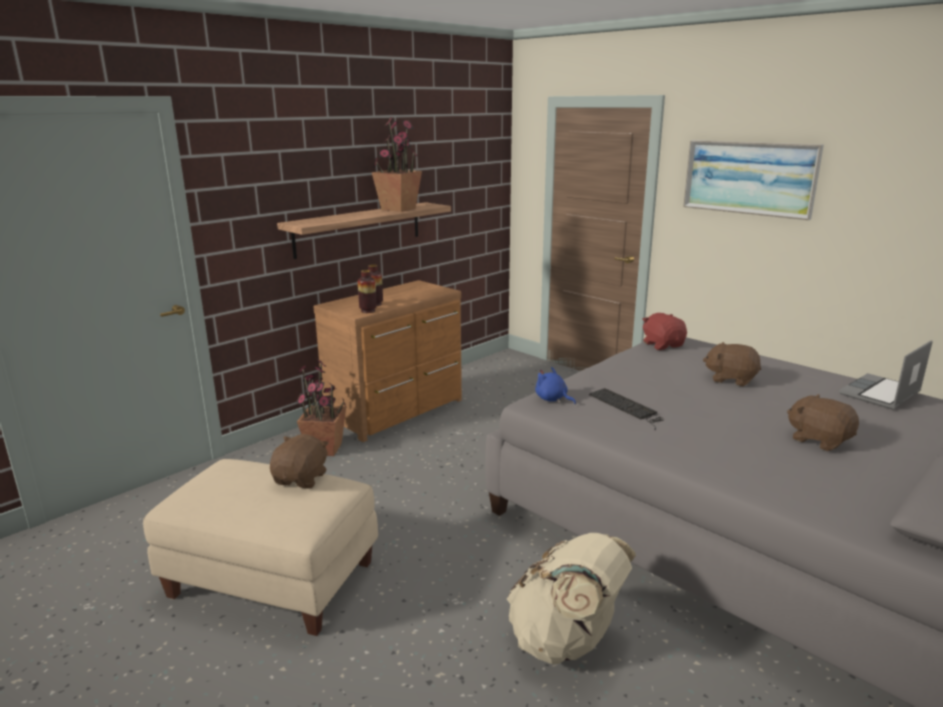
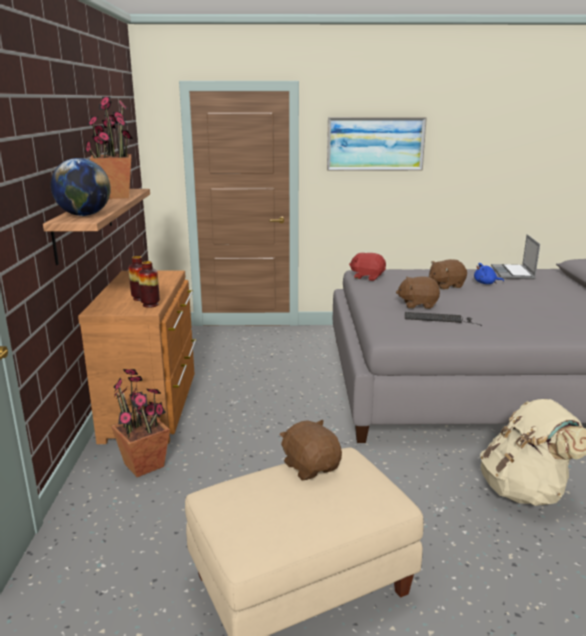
camera: 45 degrees left, 0 degrees up
(319, 221) = (84, 215): none -> globe
(552, 399) = (392, 329): blue plush toy -> blue plush toy (486, 283)
(819, 440) = (544, 303): brown plush toy -> brown plush toy (418, 304)

